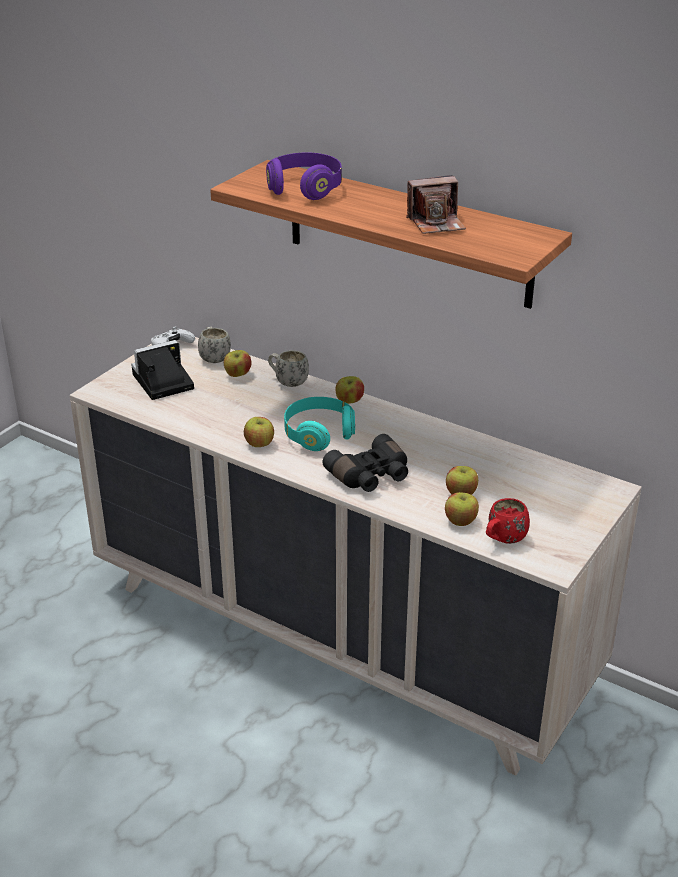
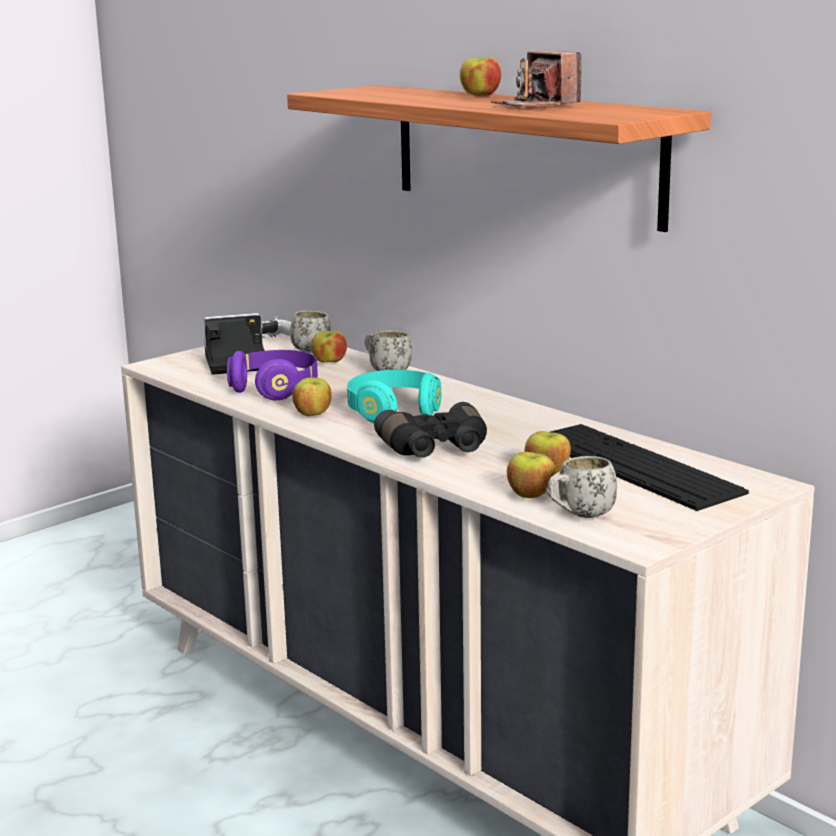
camera: 15 degrees right, 15 degrees down
(305, 189) = (398, 93): purple headphones -> purple headphones (275, 389)
(349, 401) = (452, 390): apple -> apple (480, 96)
(436, 223) = (535, 105): camera -> camera turned 60 degrees clockwise
(503, 540) = (579, 516): red mug -> white mug
(516, 479) = (633, 465): none -> keyboard

